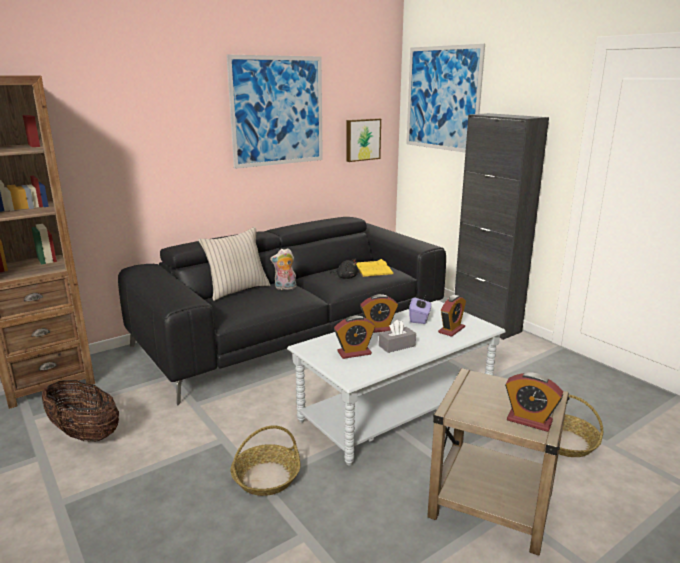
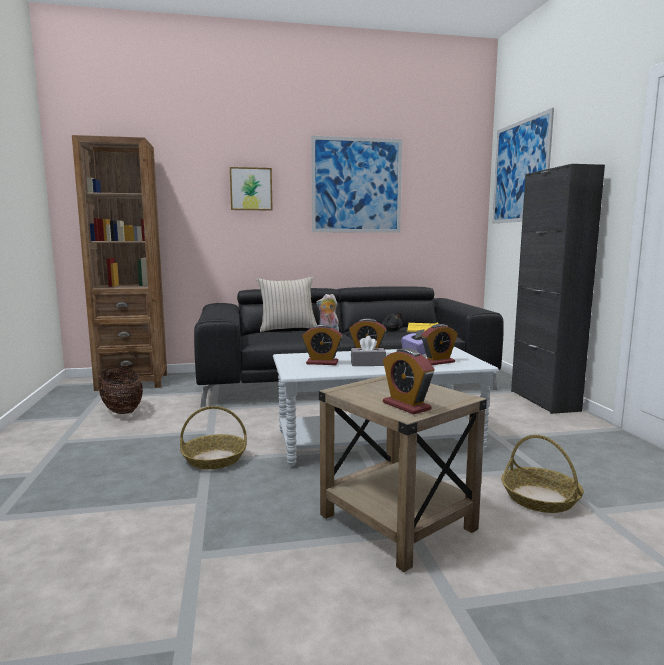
camera: 25 degrees right, 10 degrees down
(362, 139) = (445, 217): picture -> picture (251, 189)

